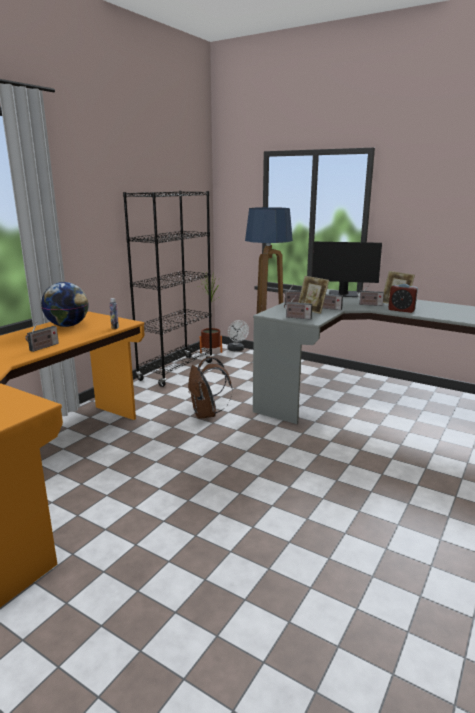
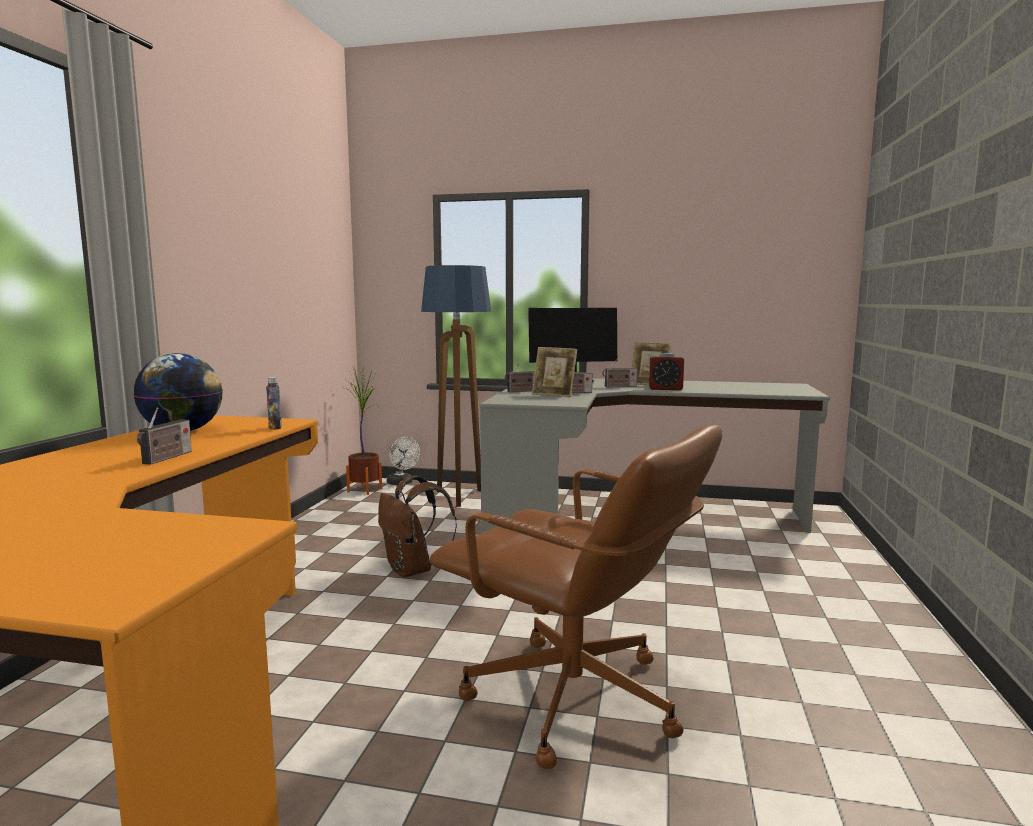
camera: 20 degrees left, 10 degrees down
(176, 371) = (324, 519): black bookcase -> none
(246, 515) = (574, 701): none -> brown office chair
(297, 317) = (546, 402): radio -> none

